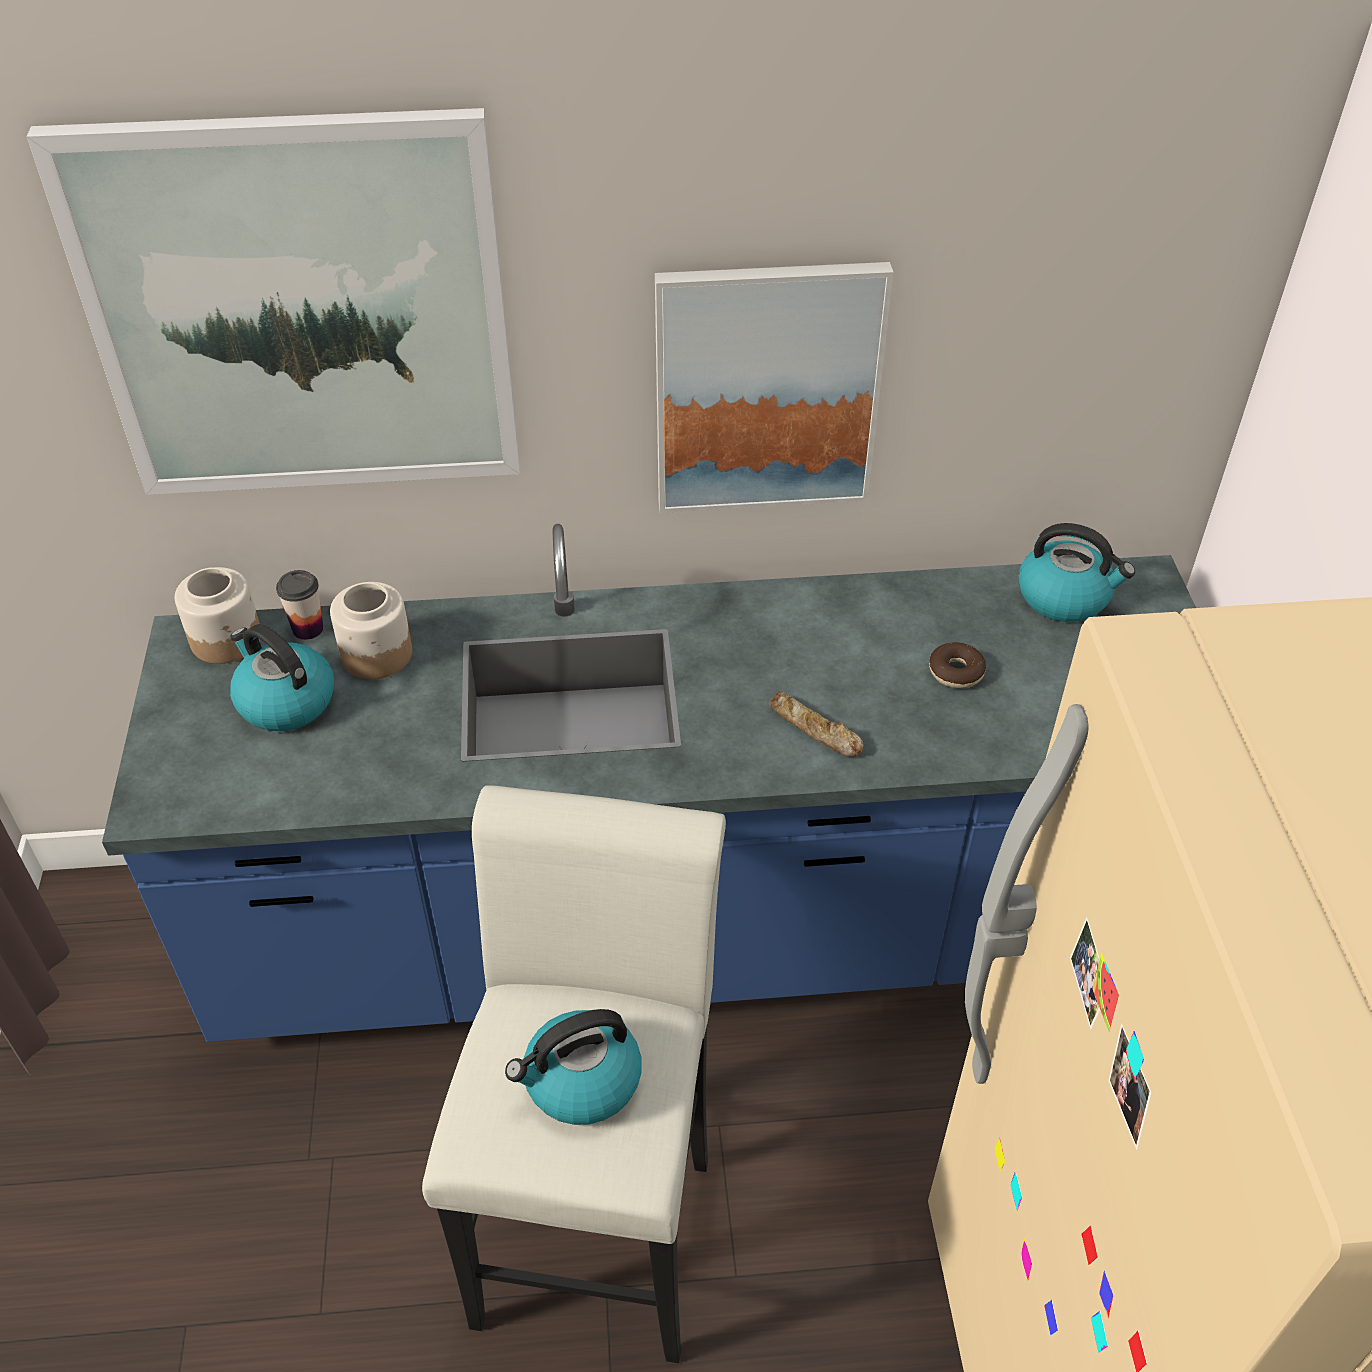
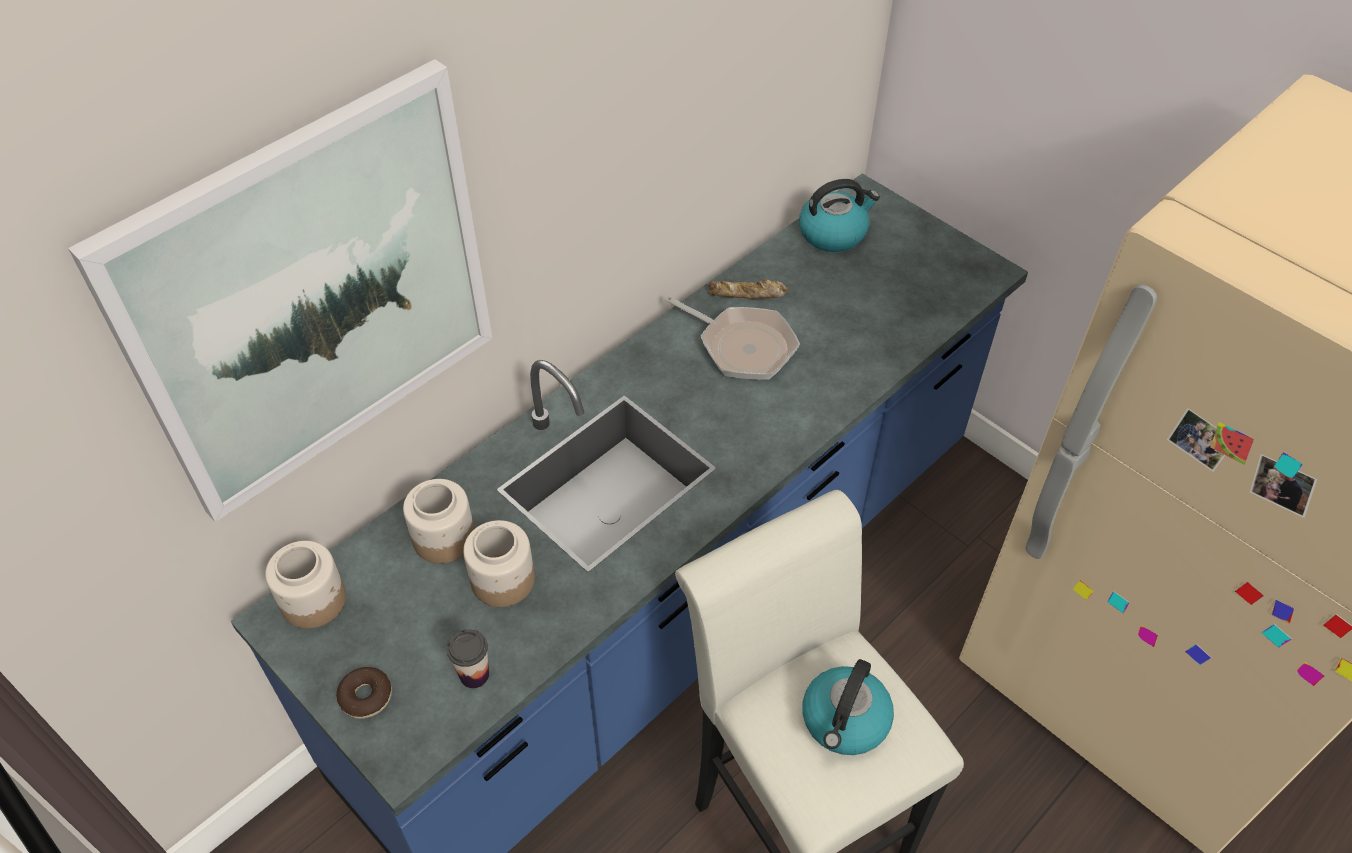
camera: 40 degrees left, 5 degrees up
(285, 701) = (414, 615): kettle -> none
(308, 629) = (369, 552): cup -> cup (474, 675)
(383, 720) = (502, 580): none -> jar
(767, 389) = (634, 183): picture -> none
(815, 731) = (783, 406): bread -> bread (747, 294)
(836, 651) = (742, 346): none -> frying pan
(956, 672) = (822, 317): donut -> donut (366, 696)

